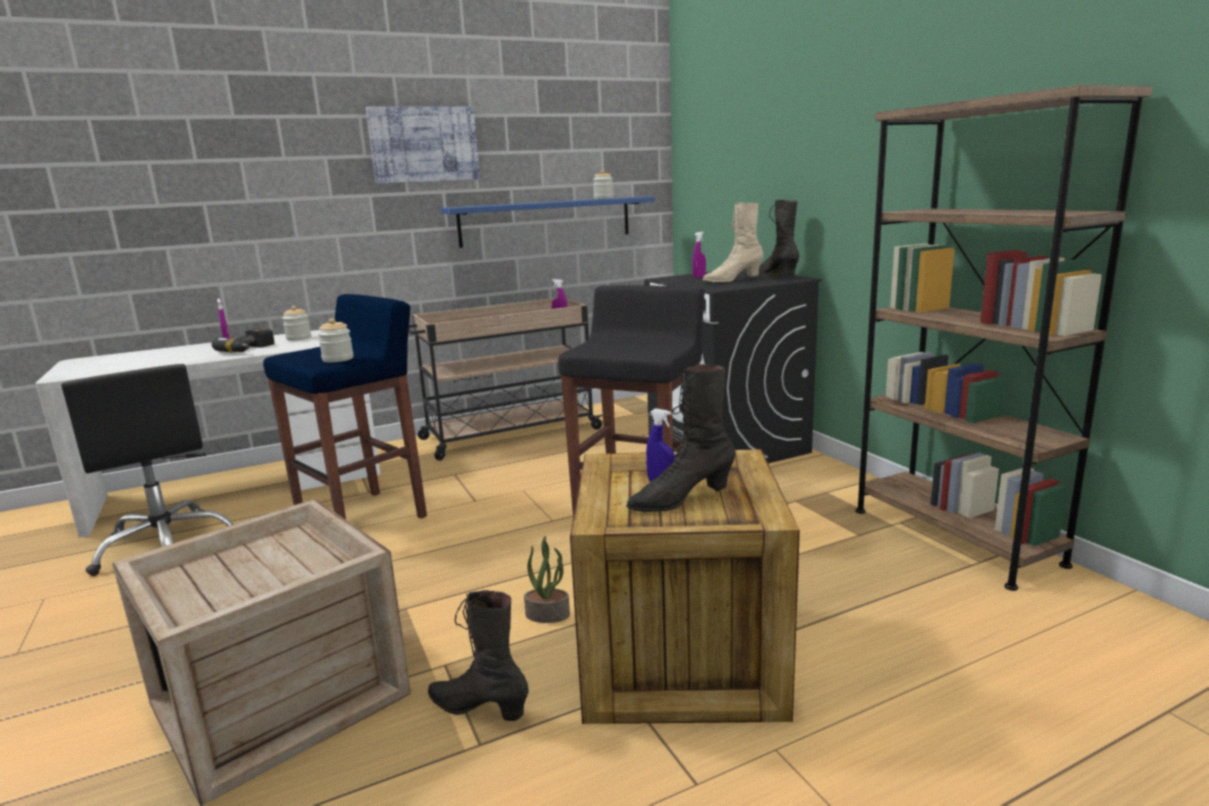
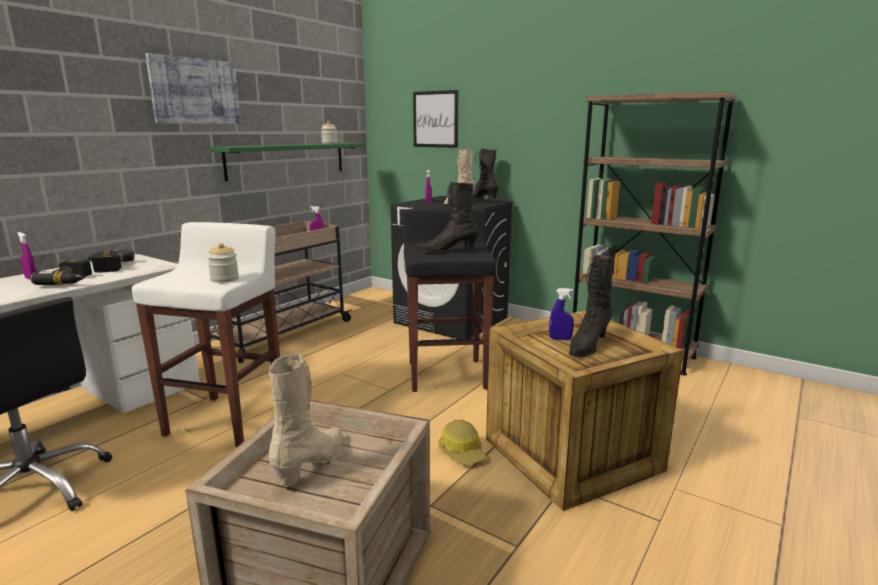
camera: 30 degrees left, 0 degrees up
(244, 570) = (312, 464): none -> beige boot
(298, 338) = (106, 267): jar -> power drill
(364, 518) = (227, 420): blue stool -> white stool
(479, 708) = (489, 524): black boot -> black boot (447, 251)
(546, 221) = (287, 160): blue shelf -> green shelf
(548, 614) = (462, 452): potted plant -> hard hat
(739, 159) = (435, 119): none -> picture

